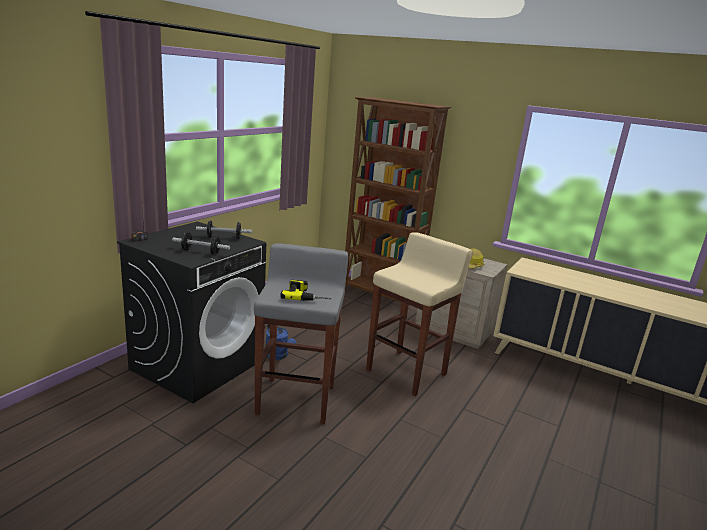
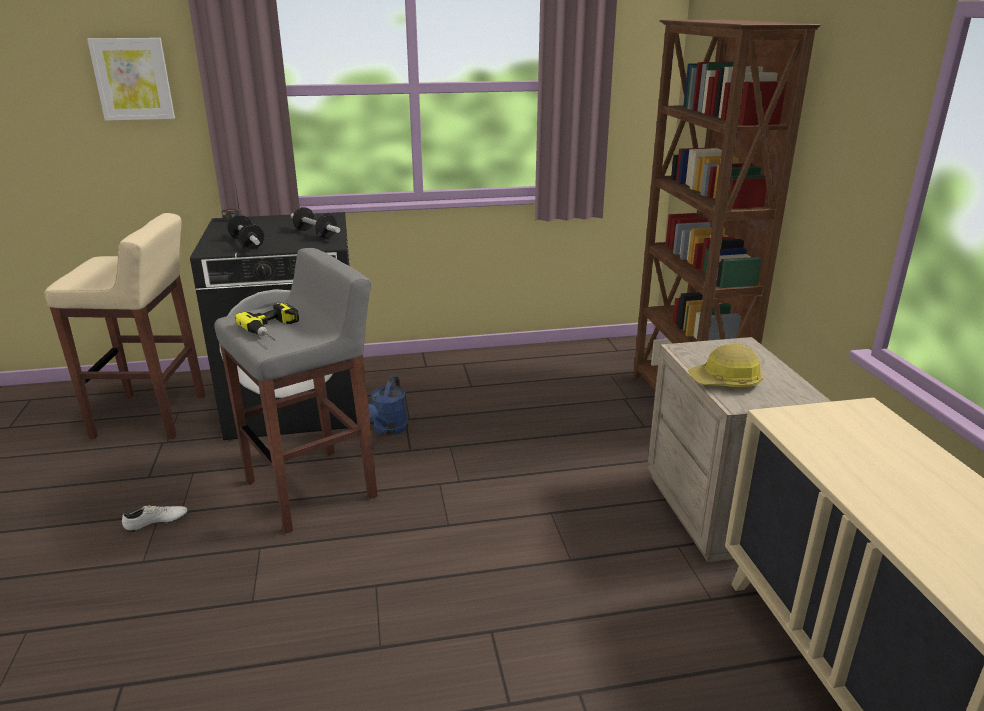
camera: 50 degrees right, 5 degrees up
(43, 134) = (133, 79): none -> picture
(246, 460) = (157, 523): none -> white shoe
(407, 372) = (509, 531): beige stool -> beige stool (152, 416)

